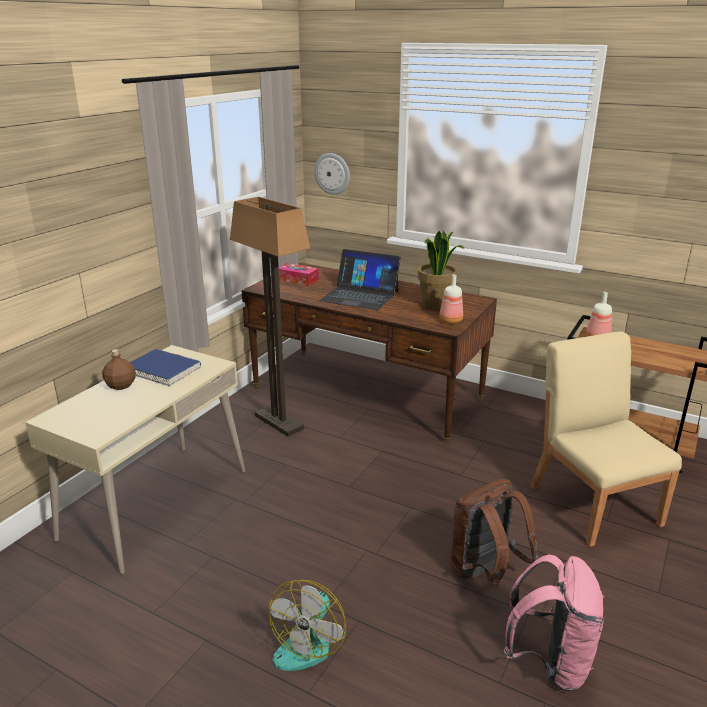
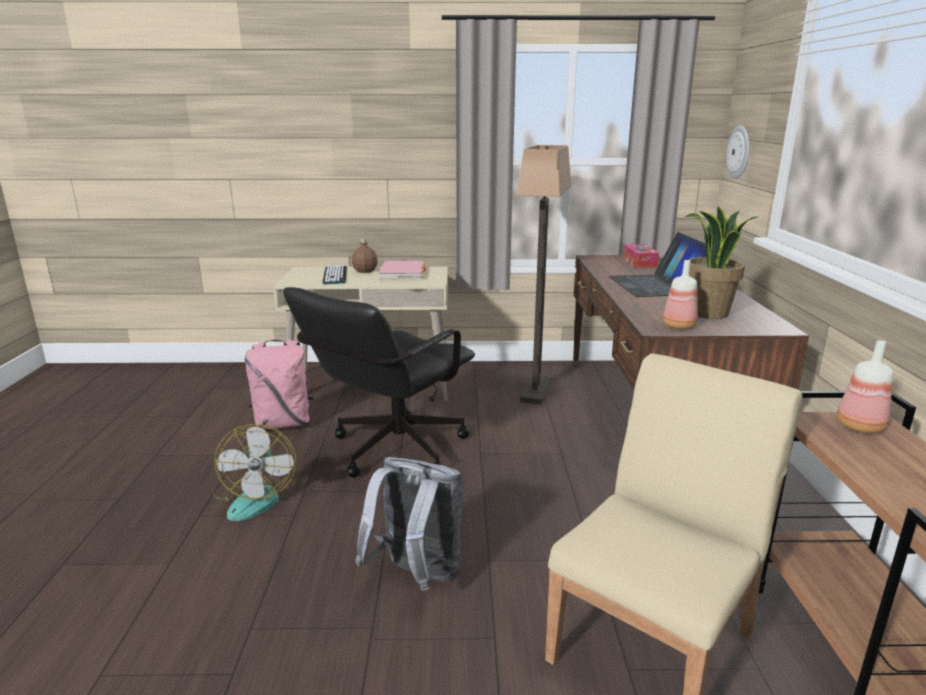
camera: 60 degrees right, 5 degrees down
(112, 405) = (335, 275): none -> keyboard
(163, 370) = (402, 273): blue book -> pink book
(304, 533) = (390, 453): none -> black office chair
(308, 642) = (255, 497): fan -> fan turned 90 degrees counterclockwise
(485, 573) = (417, 576): brown backpack -> grey backpack
(550, 662) = (297, 664): pink backpack -> pink backpack (283, 423)

